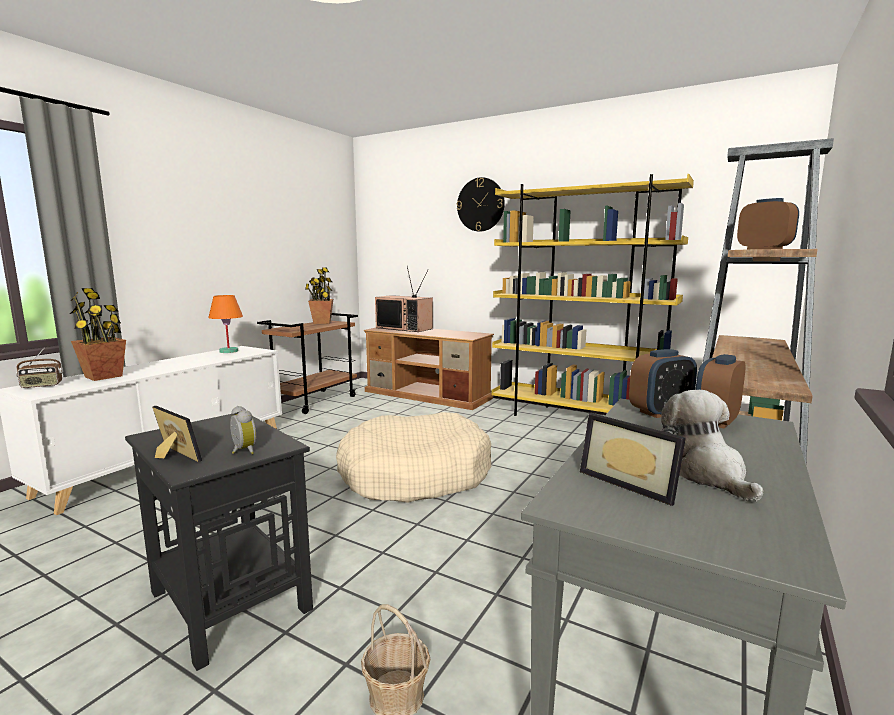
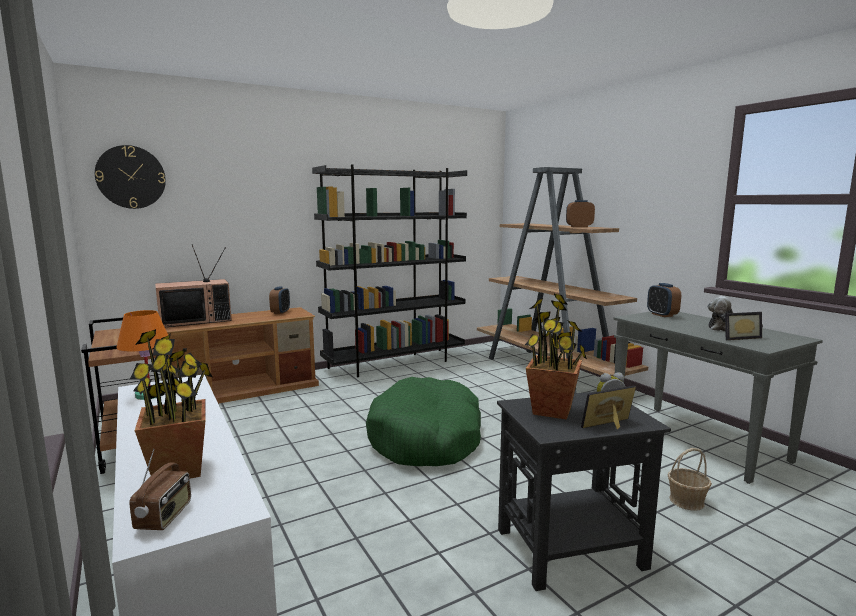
camera: 60 degrees left, 0 degrees up
(322, 322) = (115, 334): potted plant -> potted plant (552, 410)
(414, 475) = (426, 438): beige dog bed -> green dog bed
(480, 204) = (274, 176): wall clock -> wall clock (131, 177)
(577, 418) = (395, 363): yellow bookcase -> black bookcase
(660, 412) = (644, 317): alarm clock -> alarm clock (280, 312)

